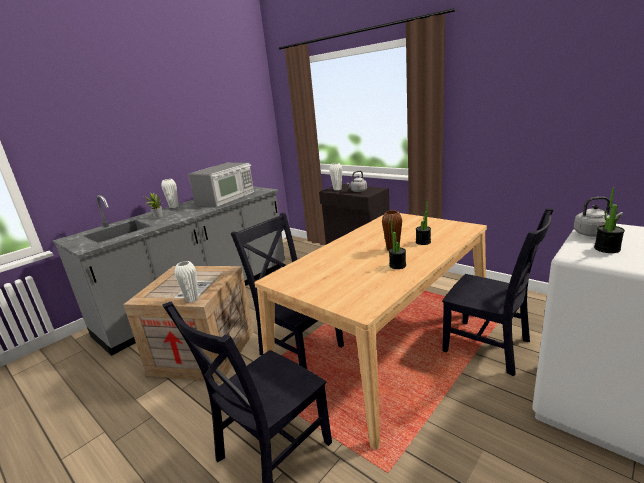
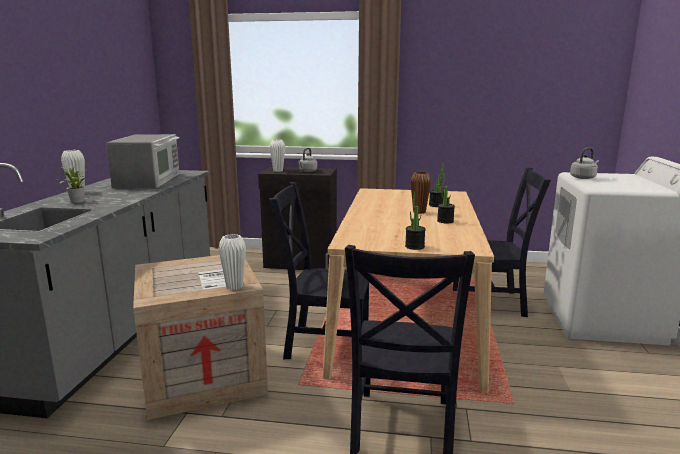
camera: 35 degrees left, 5 degrees down
(607, 249) = (606, 183): potted plant -> potted plant (414, 246)

